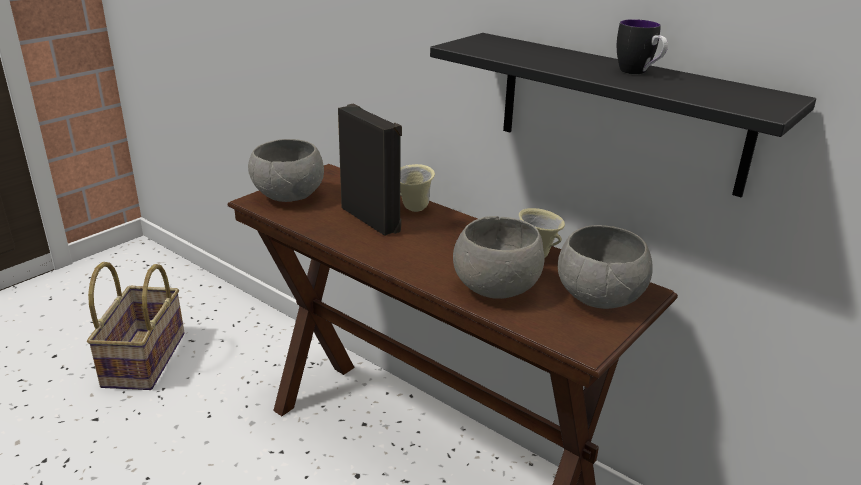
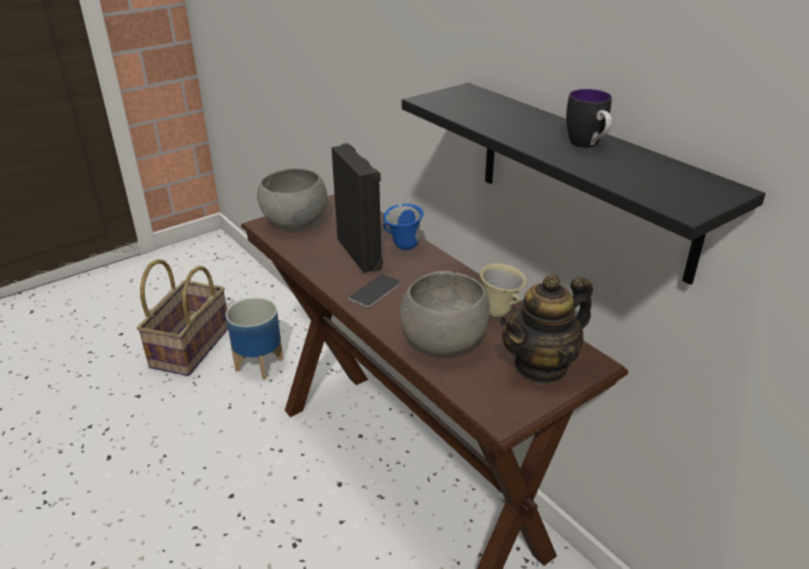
camera: 15 degrees right, 5 degrees up
(230, 368) = (259, 365): none -> planter
(404, 250) = (375, 290): none -> phone
(413, 210) = (403, 247): beige mug -> blue mug
(600, 299) = (541, 366): grey bowl -> teapot

